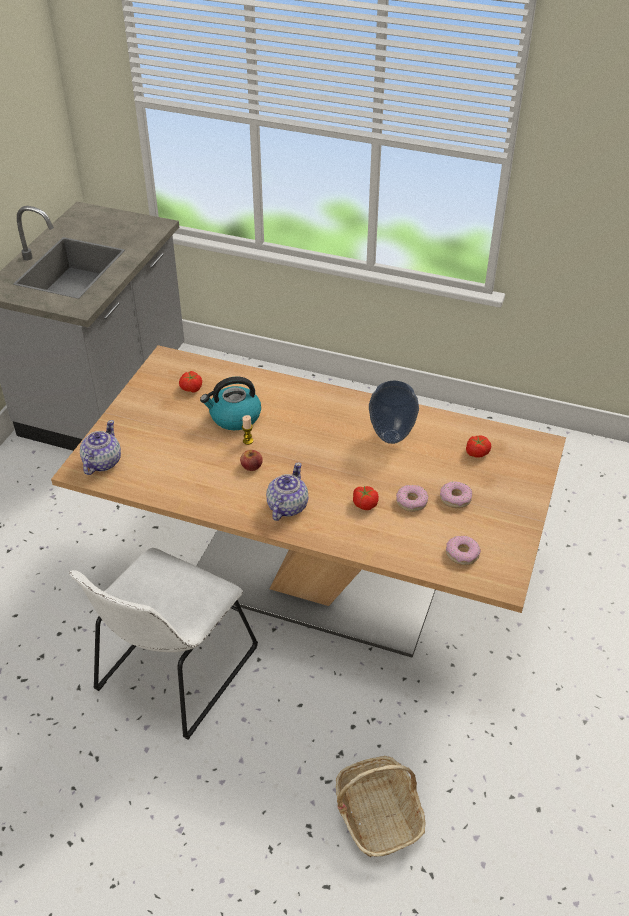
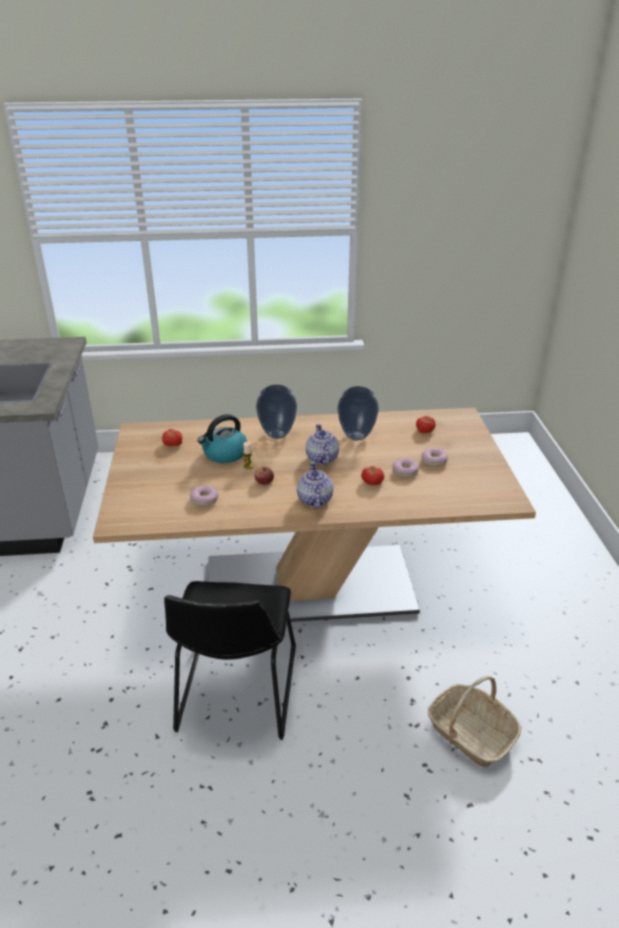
camera: 25 degrees left, 10 degrees down
(102, 462) = (132, 513): teapot -> teapot (321, 458)
(173, 673) = (236, 693): white chair -> black chair
(305, 408) = (276, 434): none -> vase
(462, 554) = (467, 492): donut -> donut (204, 499)

